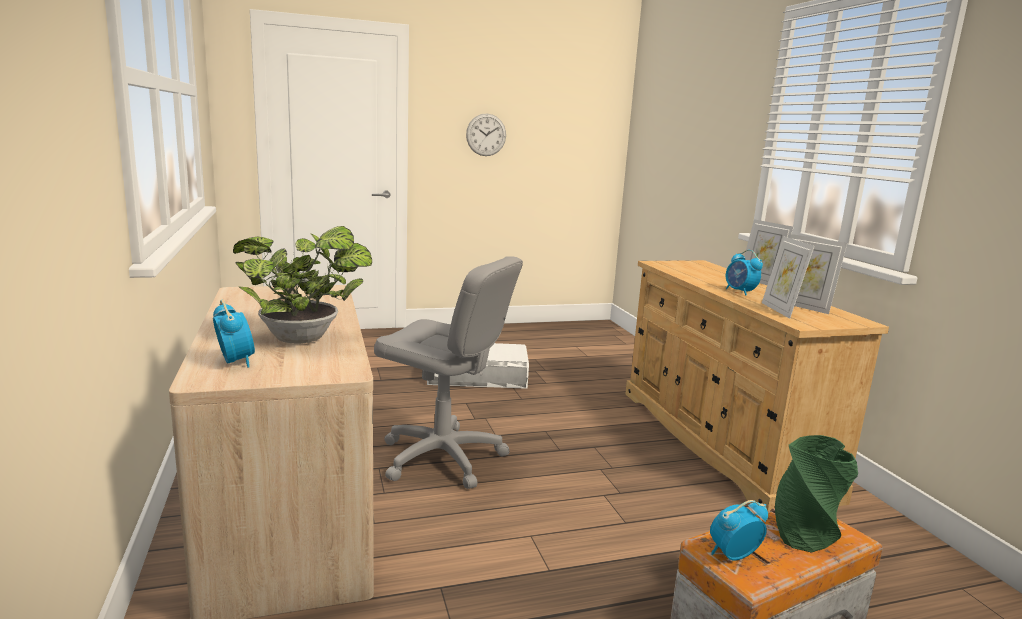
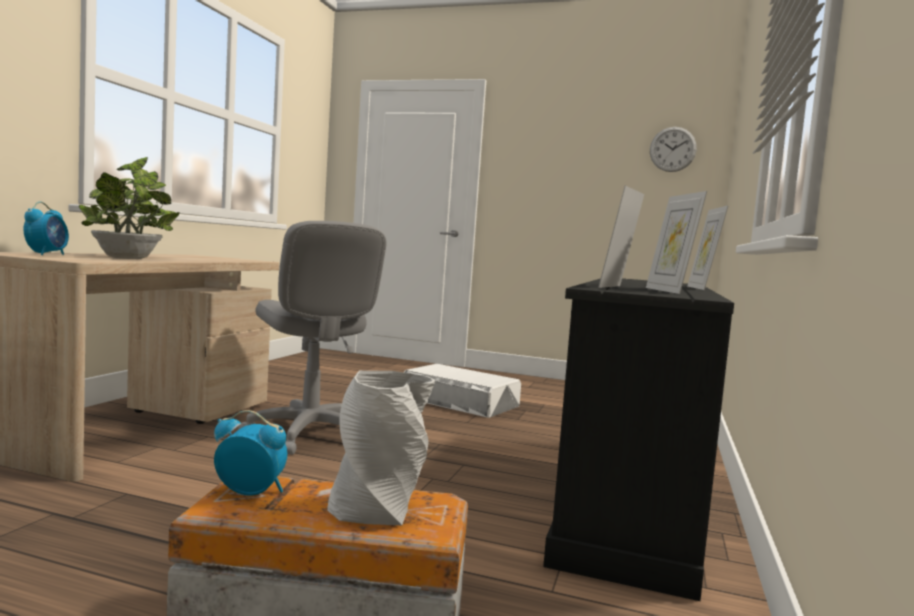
camera: 35 degrees right, 10 degrees down
(486, 135) = (555, 178): wall clock -> wall clock (672, 149)
(720, 441) = (630, 501): beige dresser -> black dresser
(740, 292) = (630, 284): alarm clock -> none
(804, 533) = (378, 509): green vase -> grey vase

